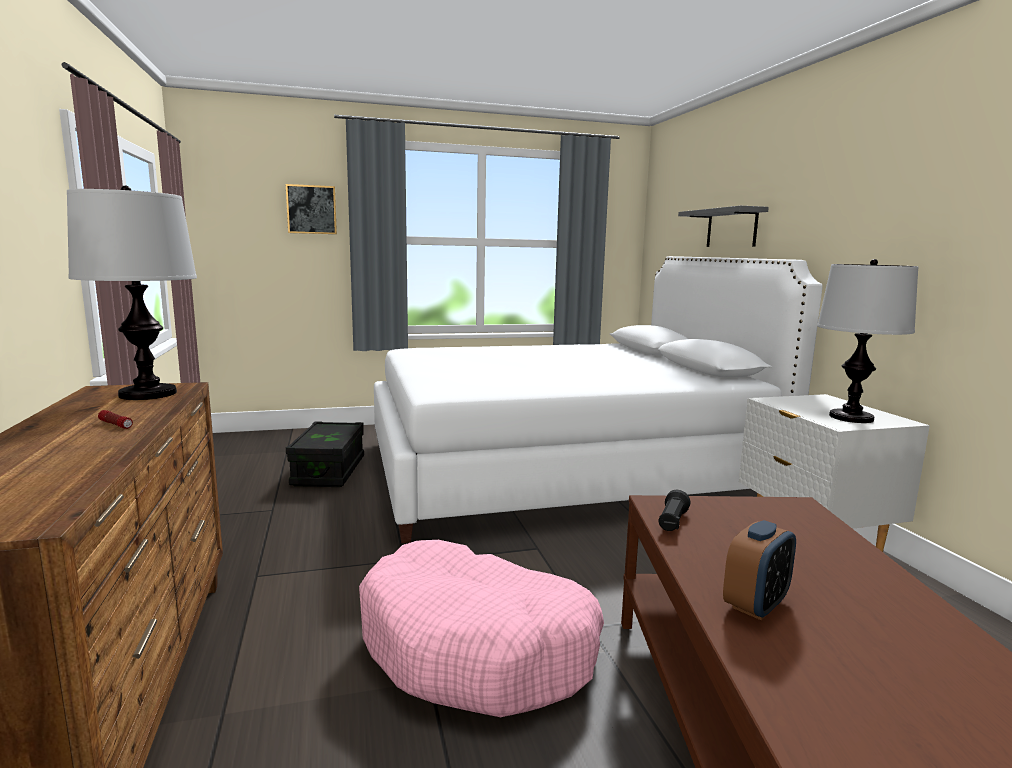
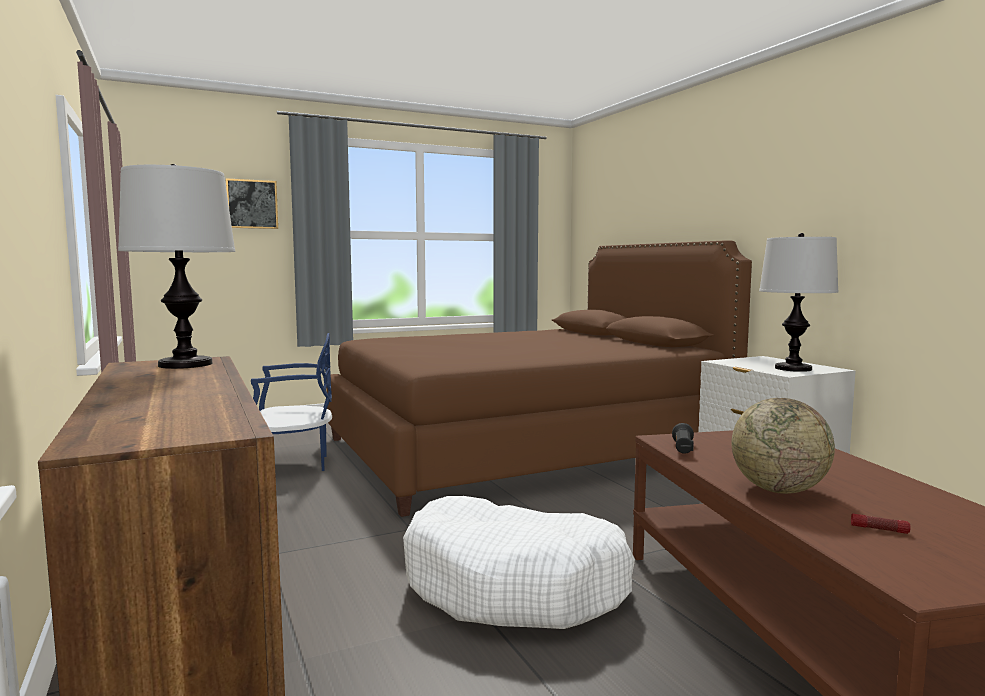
camera: 10 degrees left, 5 degrees down
(116, 425) = (194, 382): flashlight -> flashlight (879, 529)
(329, 471) = (293, 465): black storage box -> blue chair
(477, 648) = (515, 586): pink dog bed -> white dog bed
(560, 470) = (523, 448): white bed -> brown bed
(731, 228) = (661, 217): grey shelf -> none
(756, 605) = (778, 490): alarm clock -> globe

